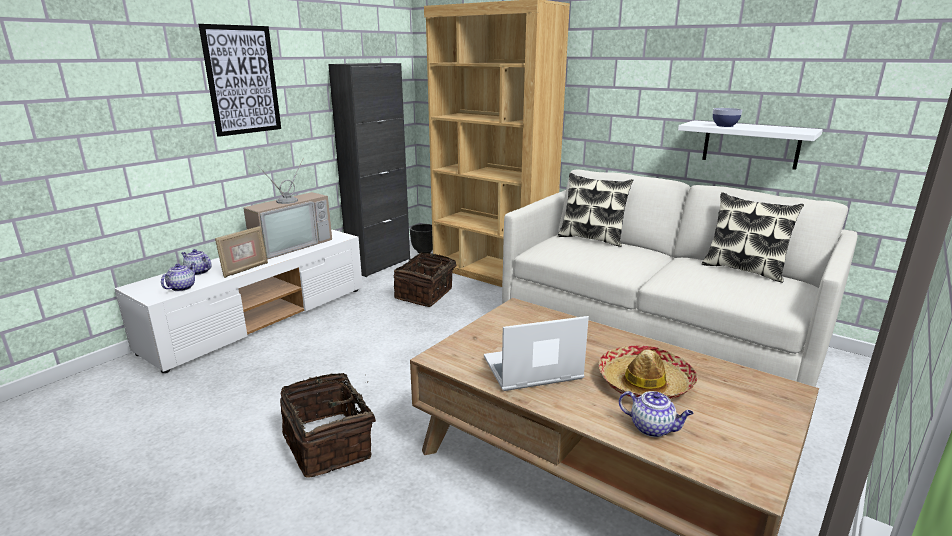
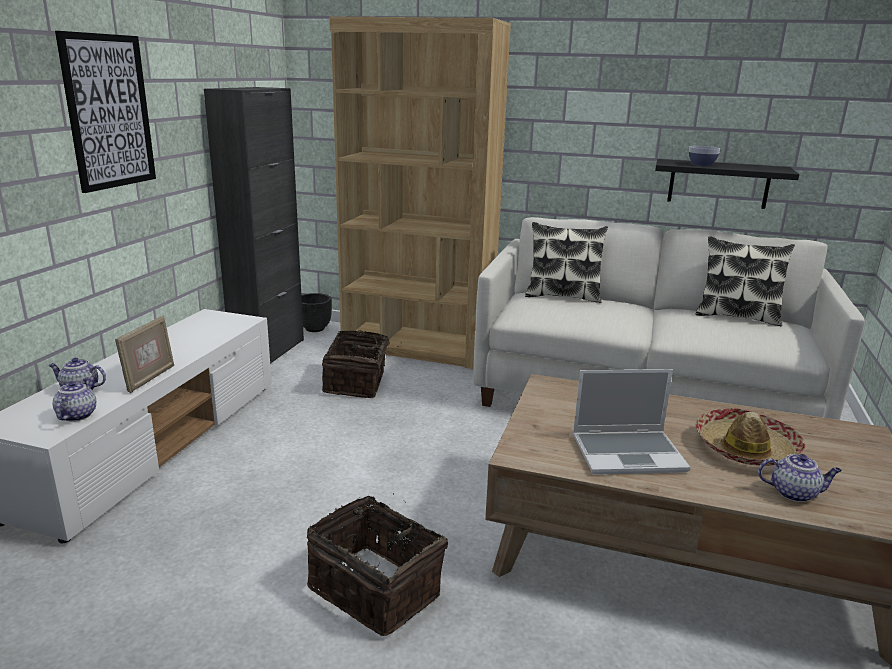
camera: 20 degrees left, 0 degrees up
(290, 245) = (183, 338): television -> none
(531, 370) = (629, 453): laptop -> laptop turned 150 degrees counterclockwise
(750, 144) = (718, 184): white shelf -> black shelf

